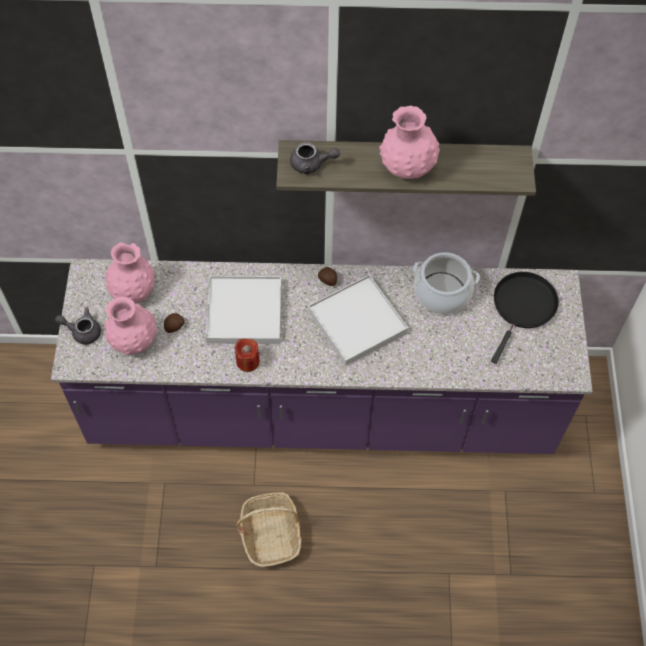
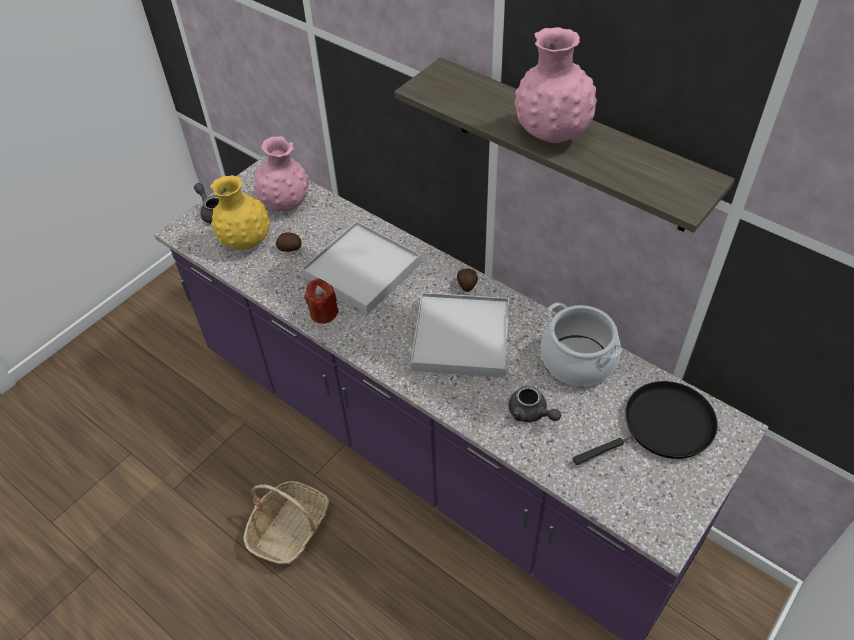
camera: 40 degrees right, 10 degrees down
(134, 341) = (246, 242): pink vase -> yellow vase
(311, 164) = (450, 88): grey teapot -> grey teapot (531, 413)

